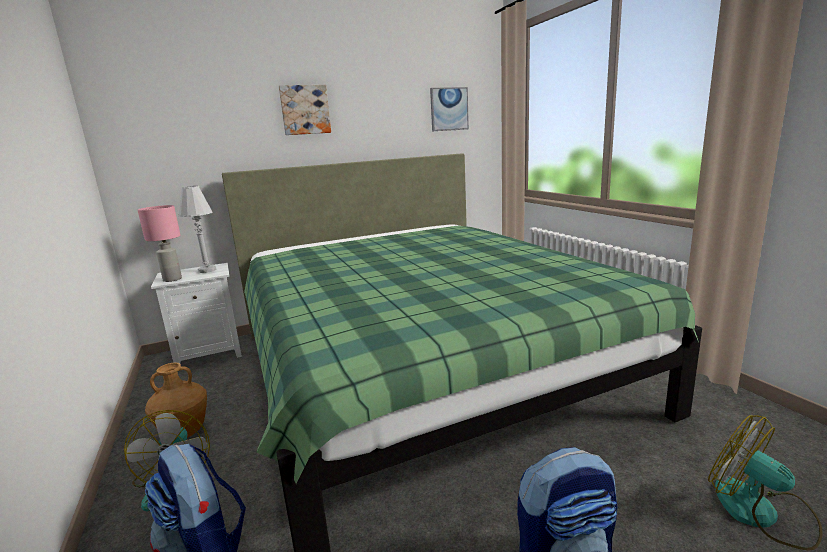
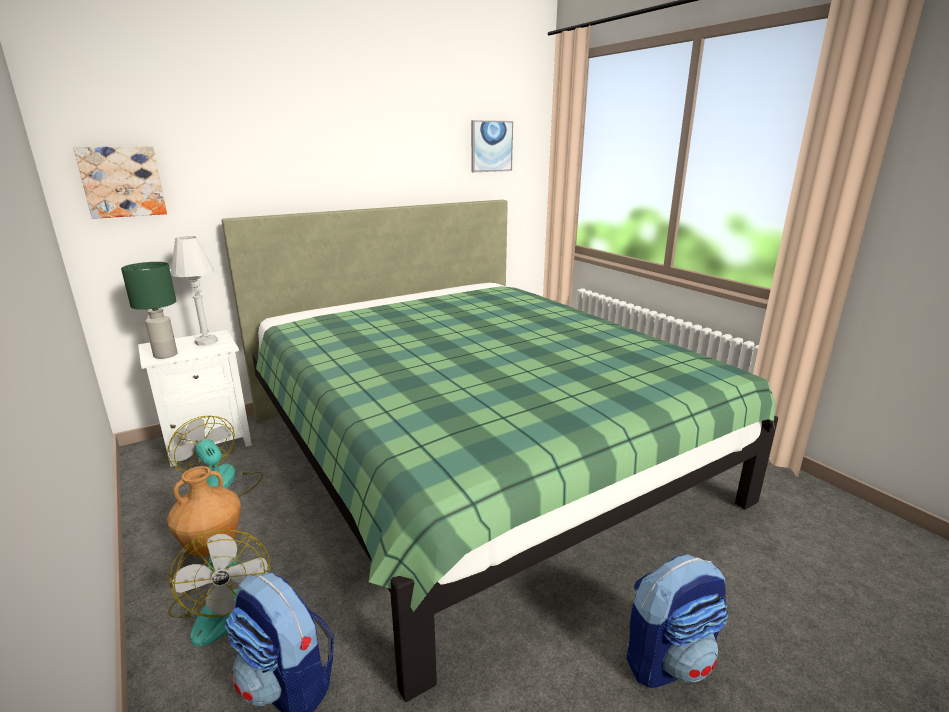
camera: 10 degrees left, 5 degrees up
(172, 279) = (165, 355): pink table lamp -> green table lamp
(305, 110) = (324, 141): picture -> picture (122, 181)
(760, 512) = (833, 598): fan -> fan (223, 484)

